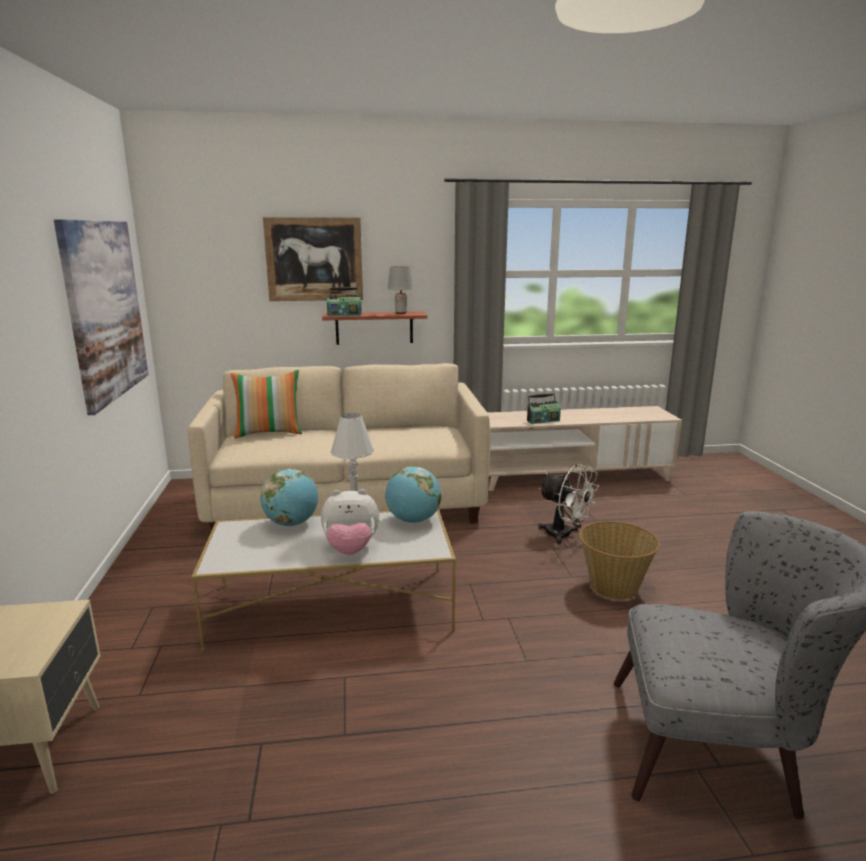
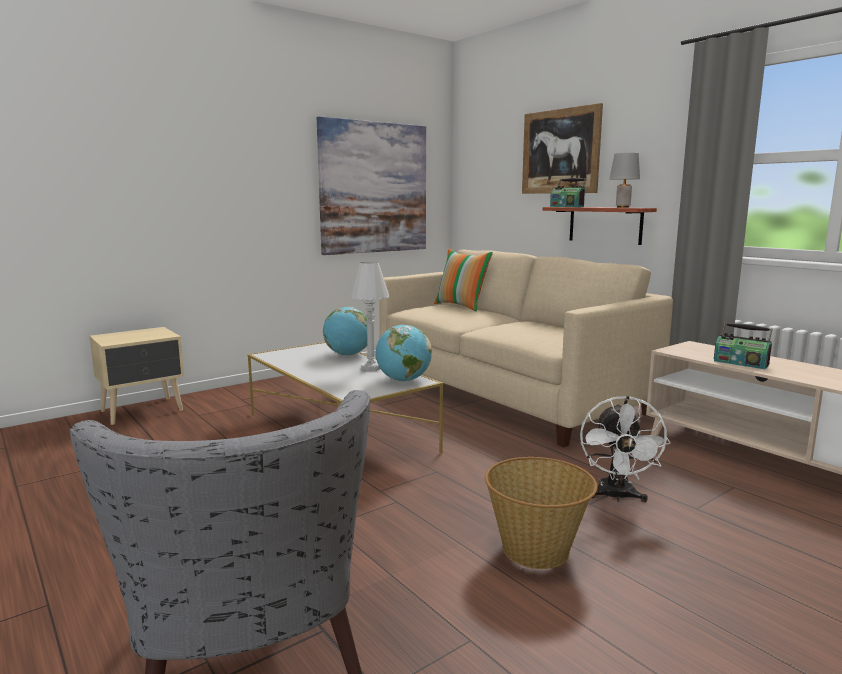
camera: 60 degrees right, 5 degrees down
(351, 549) = (325, 375): plush toy -> none

